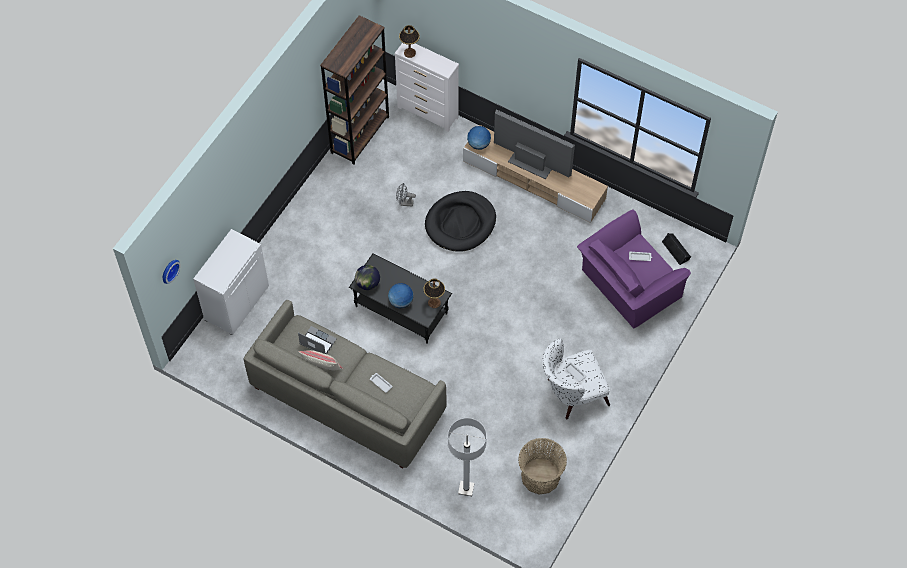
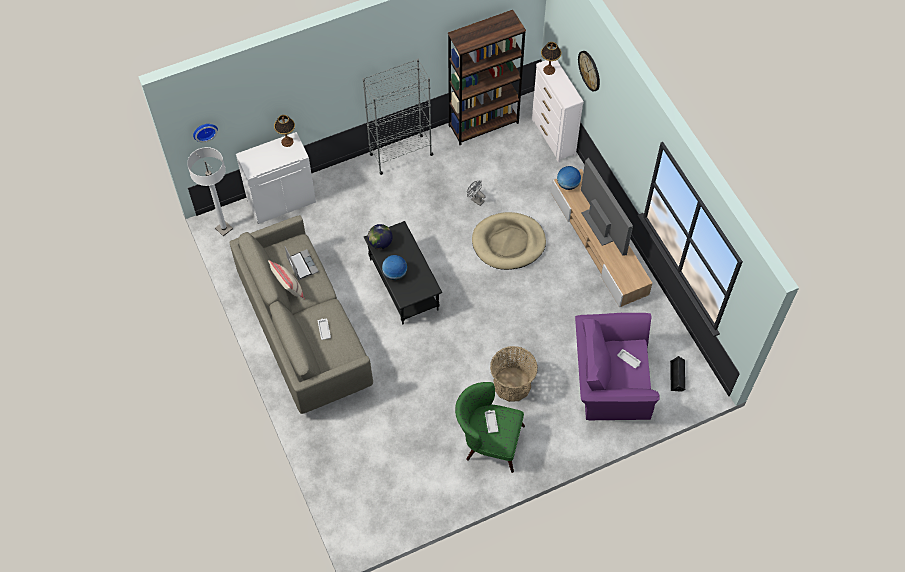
camera: 35 degrees right, 0 degrees up
(309, 202) = (401, 155): none -> grey bookcase
(434, 302) = (421, 291): table lamp -> table lamp (287, 142)
(459, 33) = (589, 70): none -> wall clock
(460, 223) = (508, 243): black dog bed -> beige dog bed
(466, 488) = (338, 463): white floor lamp -> white floor lamp (224, 228)
(540, 476) = (407, 493): basket -> basket (512, 384)
(571, 393) = (488, 441): white armchair -> green armchair

